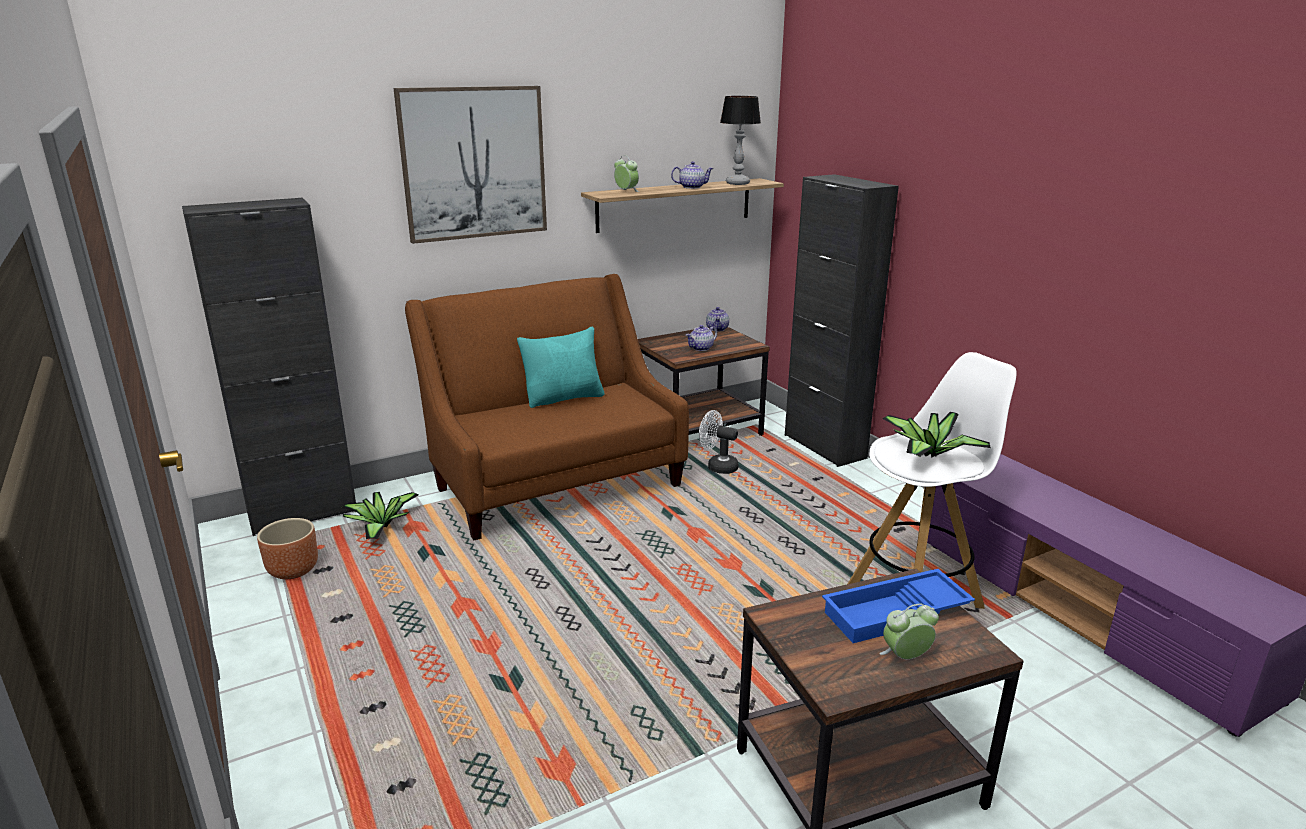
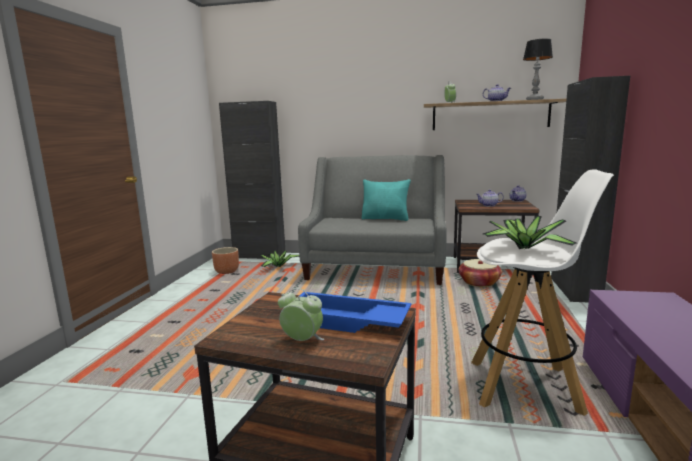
camera: 40 degrees right, 10 degrees down
(474, 163) = (361, 87): picture -> none
(554, 482) = (376, 268): brown sofa -> grey sofa
(717, 466) = (479, 282): white fan -> basket

